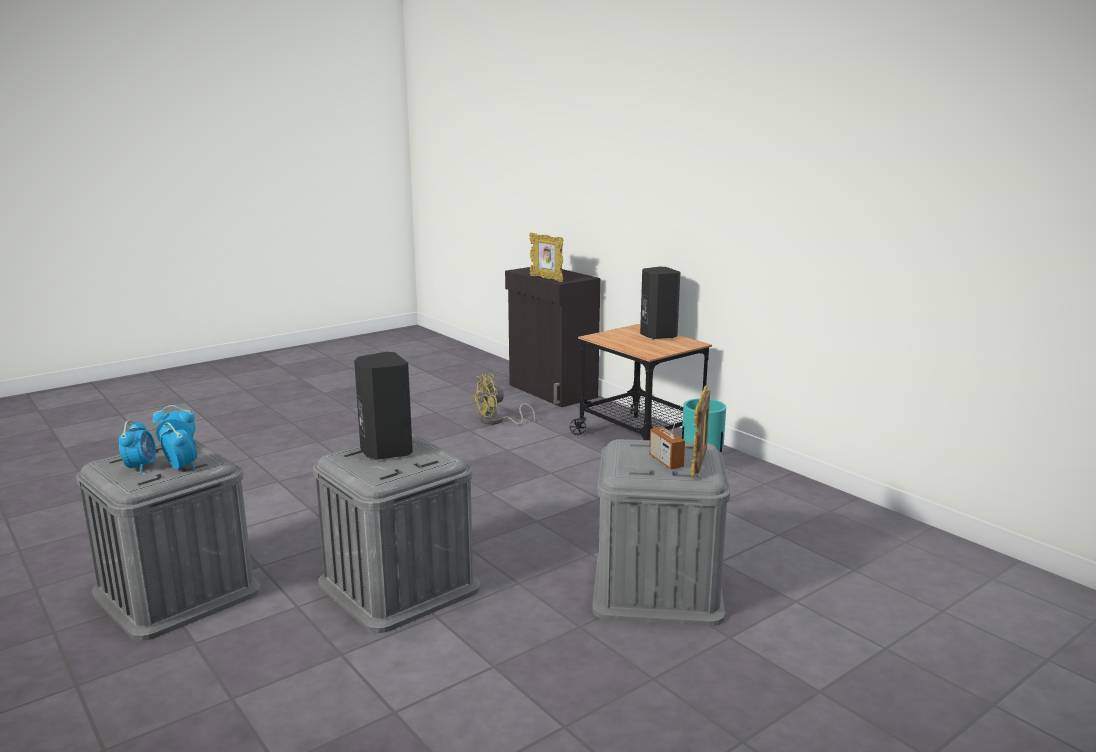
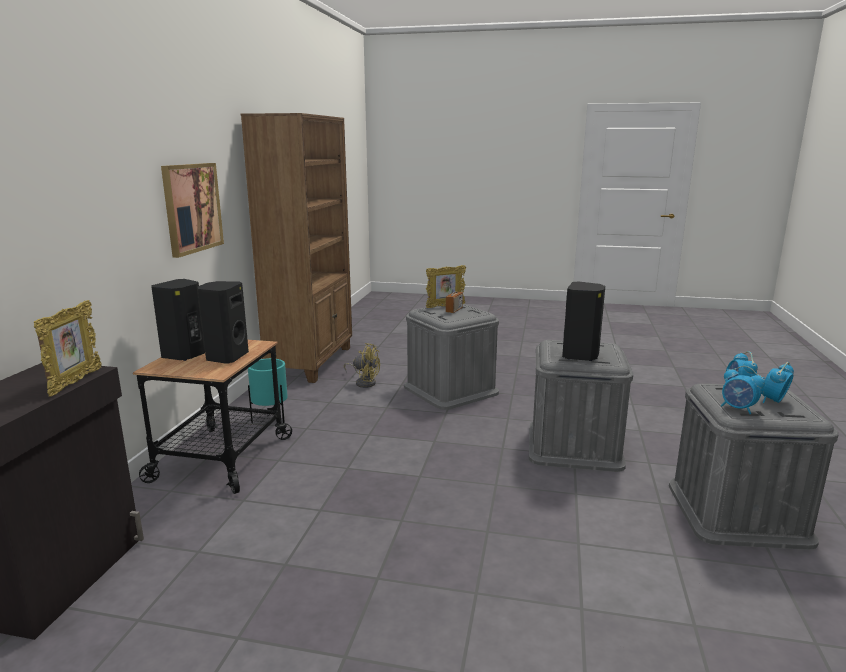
camera: 130 degrees left, 0 degrees up
(497, 421) = (235, 560): yellow fan -> yellow fan (364, 382)
(630, 342) = (226, 357): none -> black speaker
(760, 220) = (192, 208): none -> picture
(888, 534) = (312, 362): none -> brown bookcase

